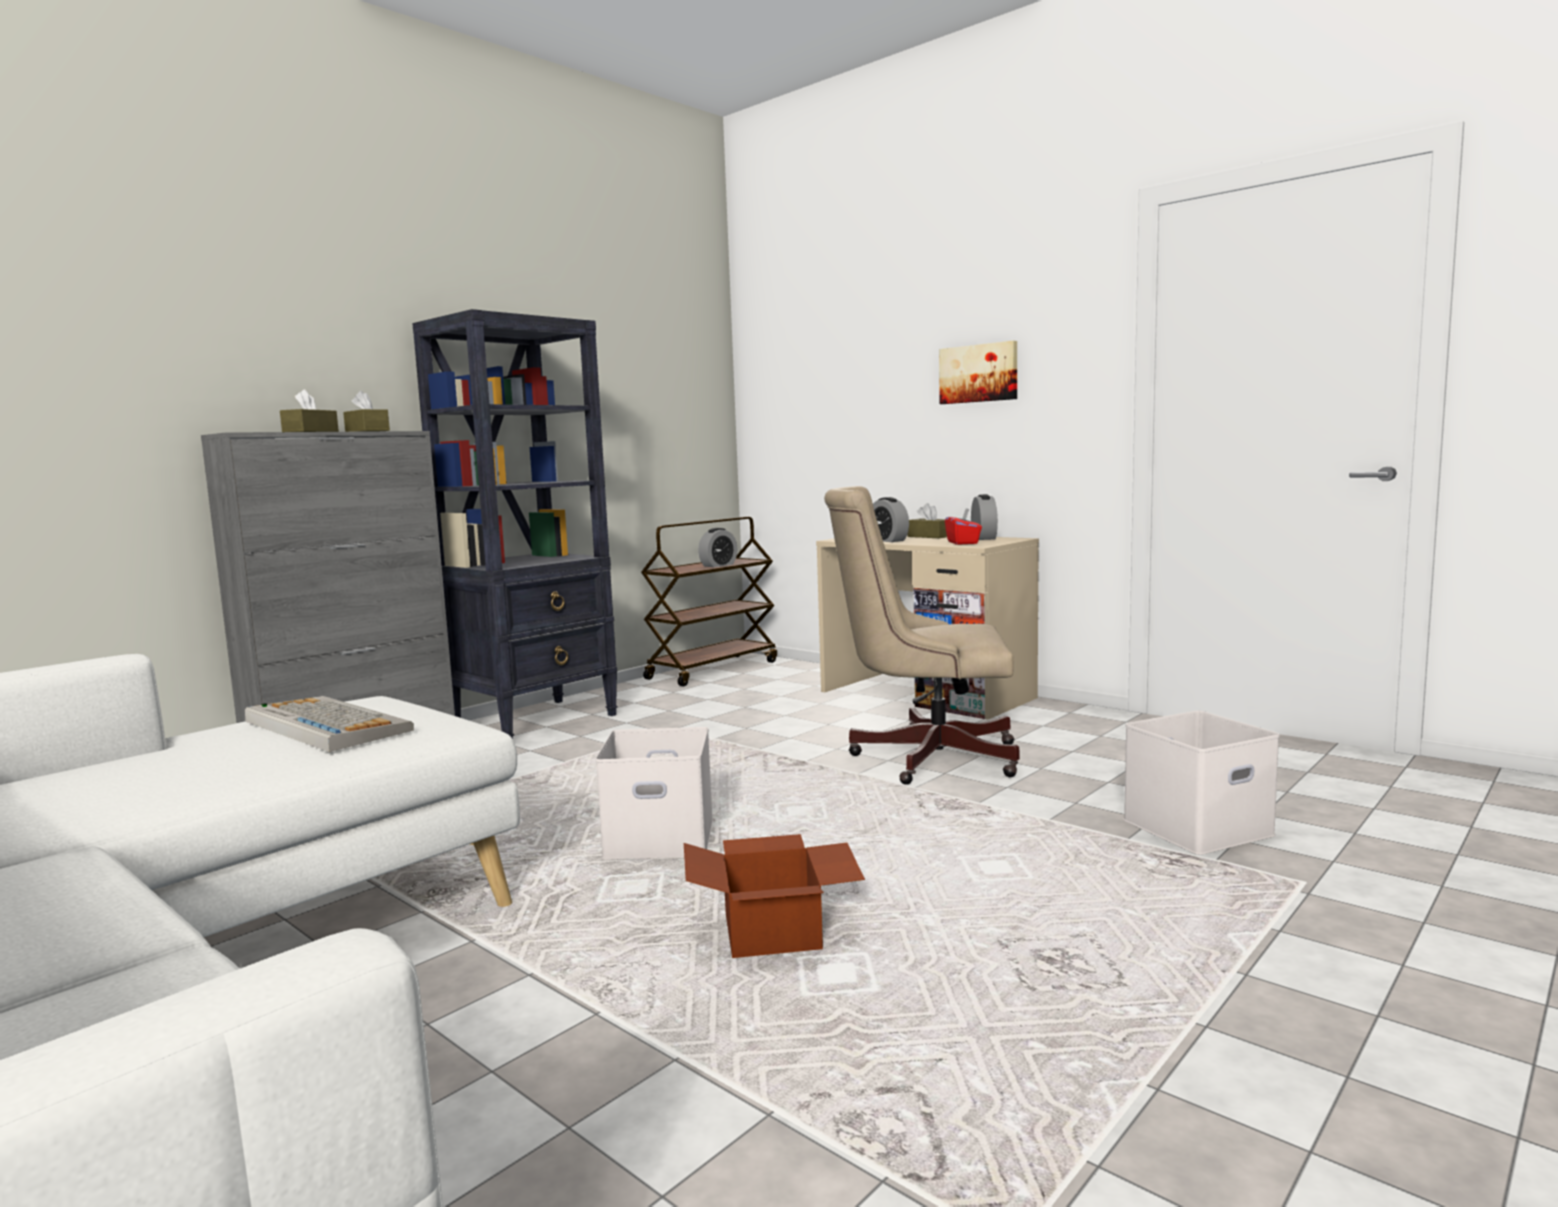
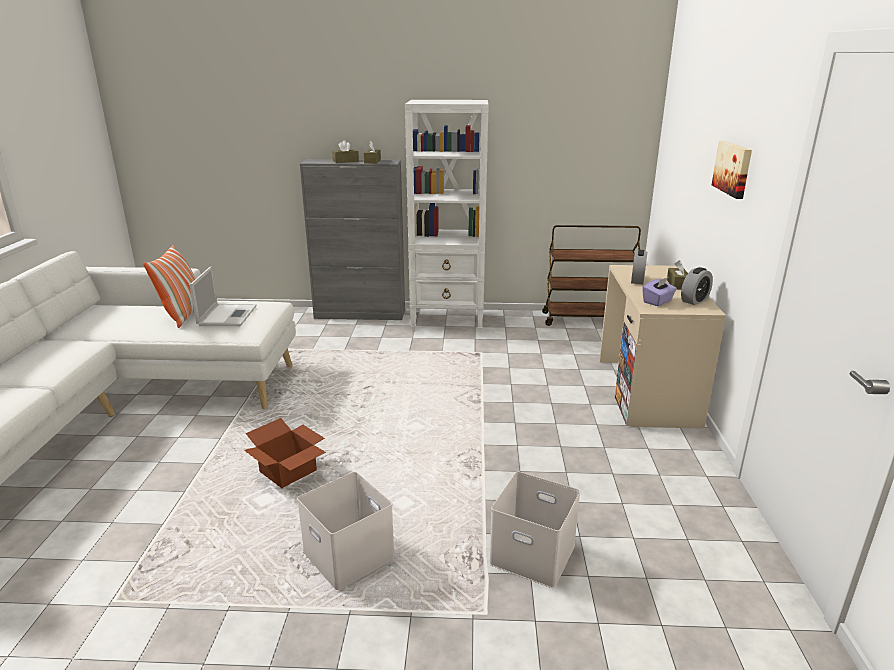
camera: 50 degrees right, 15 degrees up
(196, 756) = (183, 315): none -> pillow
(324, 725) = (227, 315): keyboard -> laptop
(537, 721) = (448, 321): black bookcase -> white bookcase
(662, 838) = (352, 409): white storage box -> white storage box (351, 556)
(718, 565) = (595, 257): alarm clock -> none
(925, 757) = (533, 431): beige office chair -> none
(963, 543) = (658, 301): red tissue box -> purple tissue box

